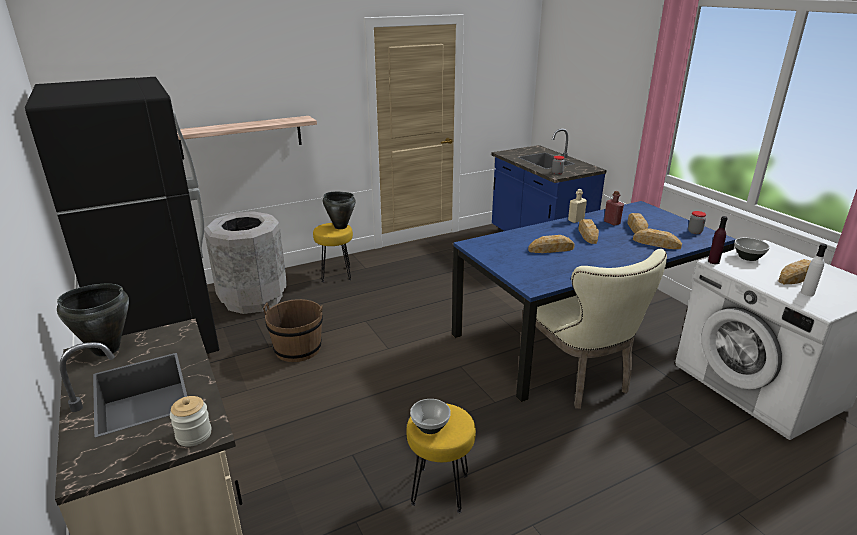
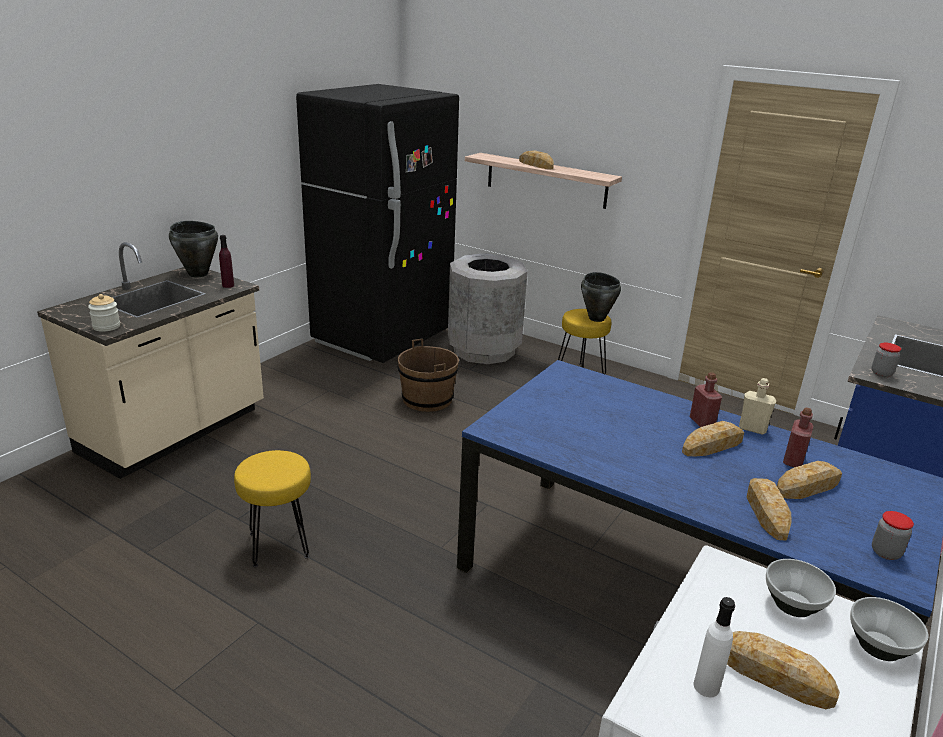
camera: 60 degrees right, 0 degrees up
(431, 426) = (262, 463): bowl -> bowl (880, 647)
(551, 249) = (620, 424): bread -> bread (536, 164)
(562, 229) = (702, 423): none -> red bottle
(581, 379) = (548, 613): beige chair -> none
(713, 261) = (720, 562): purple bottle -> purple bottle (228, 285)

